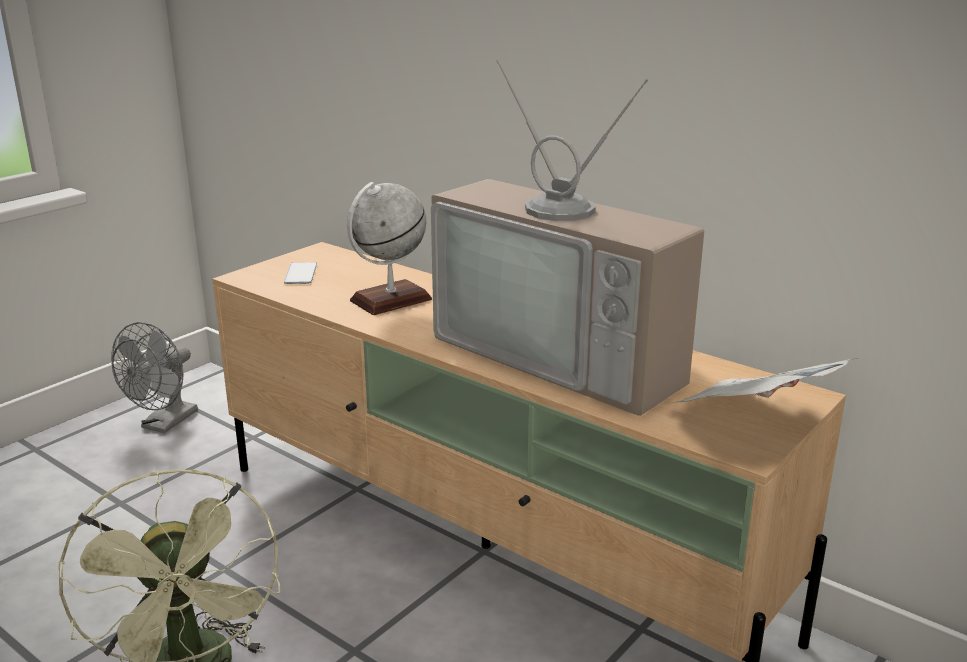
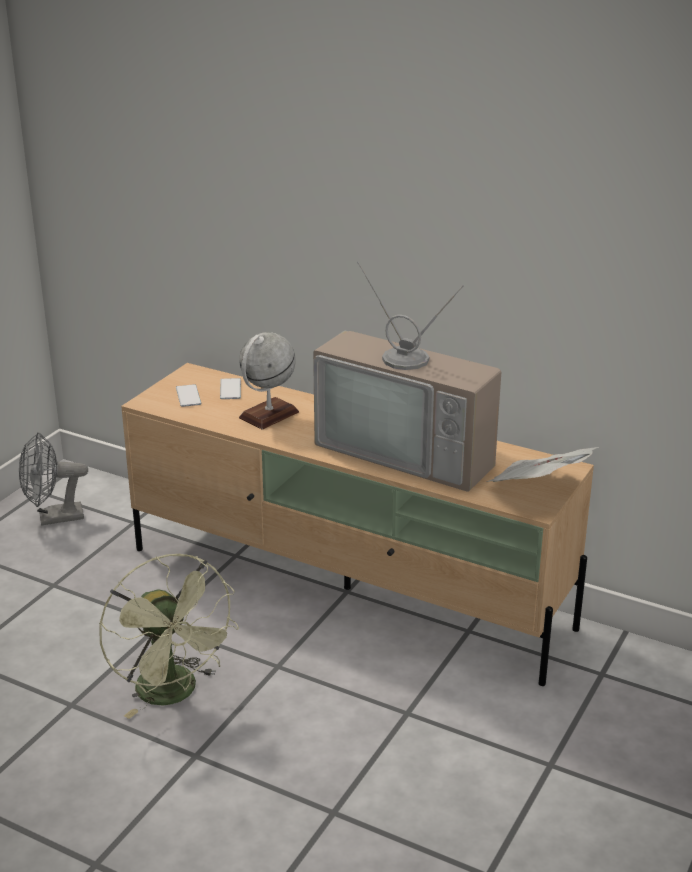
camera: 10 degrees left, 5 degrees up
(164, 424) = (53, 518): grey fan -> grey fan turned 60 degrees clockwise
(357, 270) = (230, 389): none -> phone

